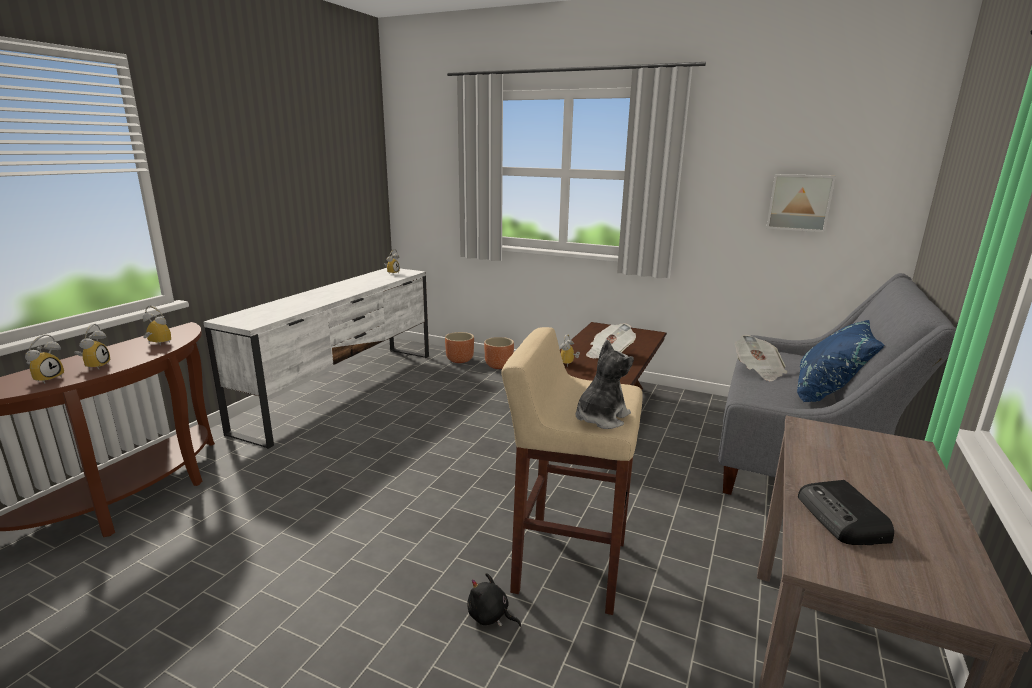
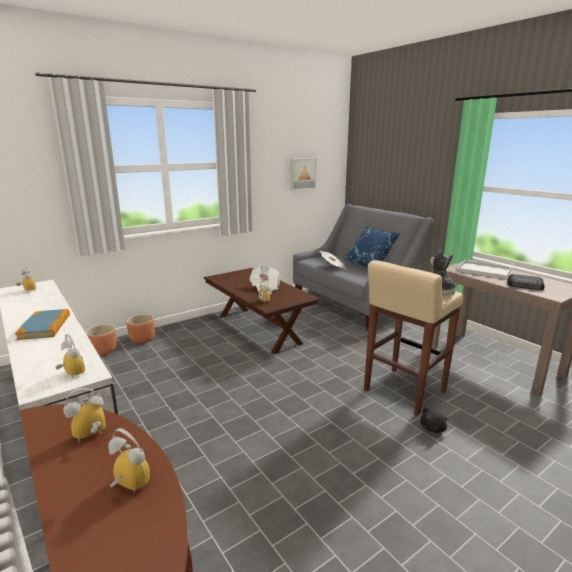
camera: 60 degrees left, 0 degrees up
(47, 378) = (134, 533): alarm clock -> alarm clock (70, 374)
(326, 294) = (45, 326): none -> book
(872, 463) = (485, 270): none -> white tray

